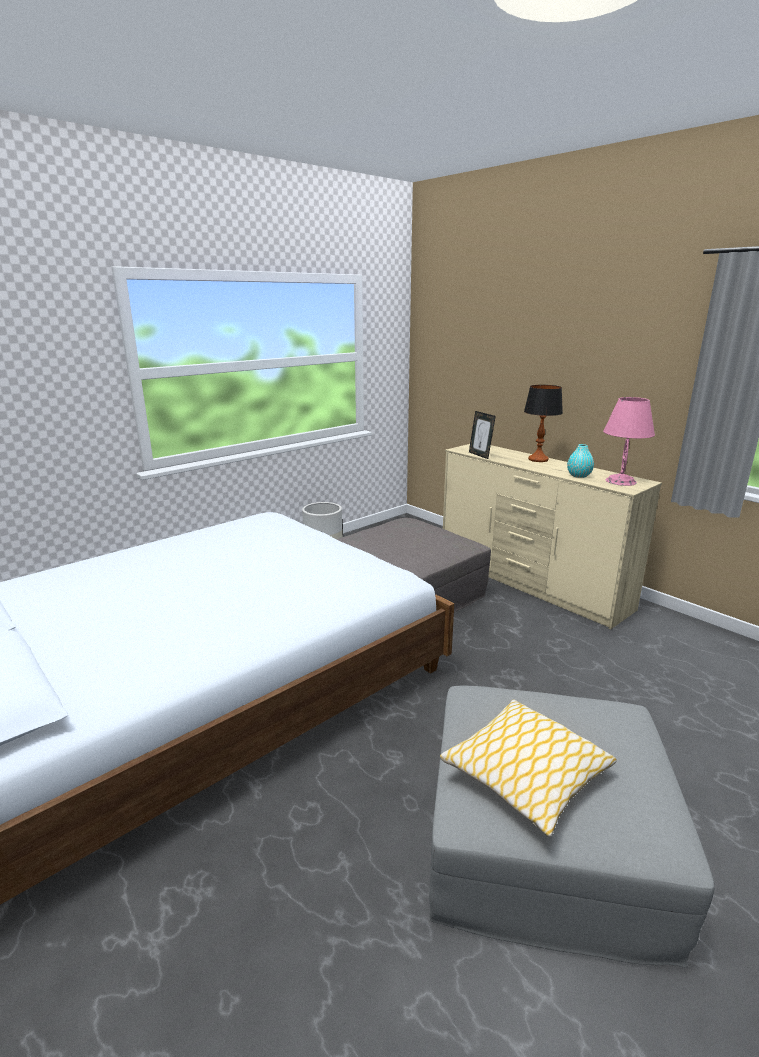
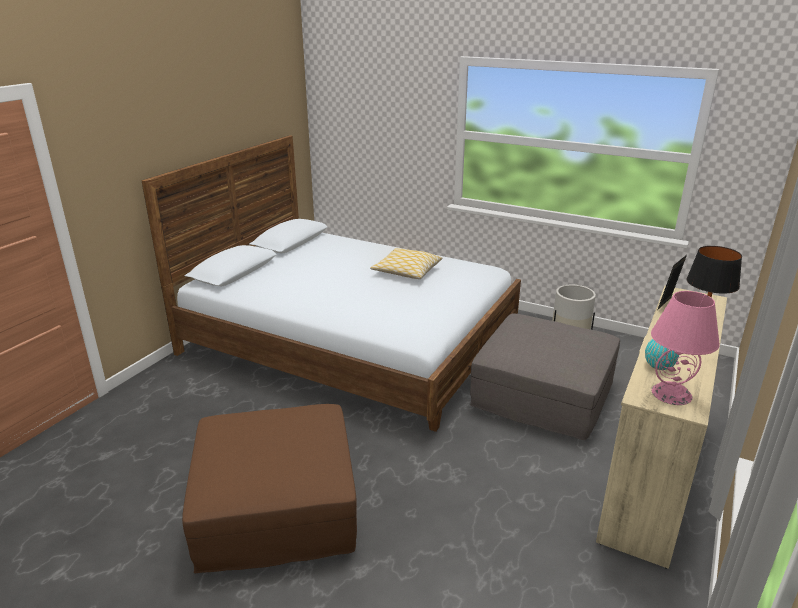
camera: 70 degrees right, 5 degrees up
(526, 775) = (247, 436): pillow -> pillow (406, 271)
(544, 842) = (275, 507): grey ottoman -> brown ottoman

